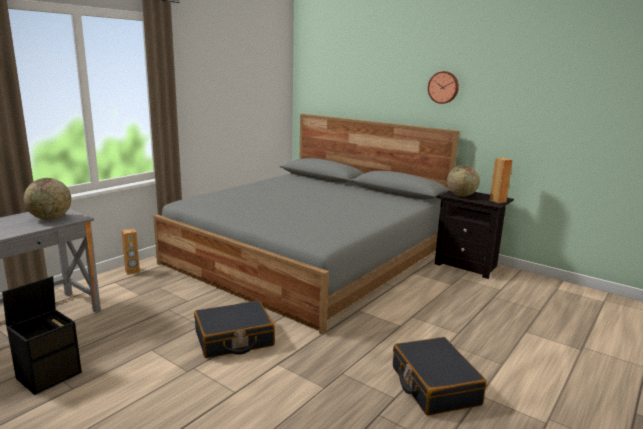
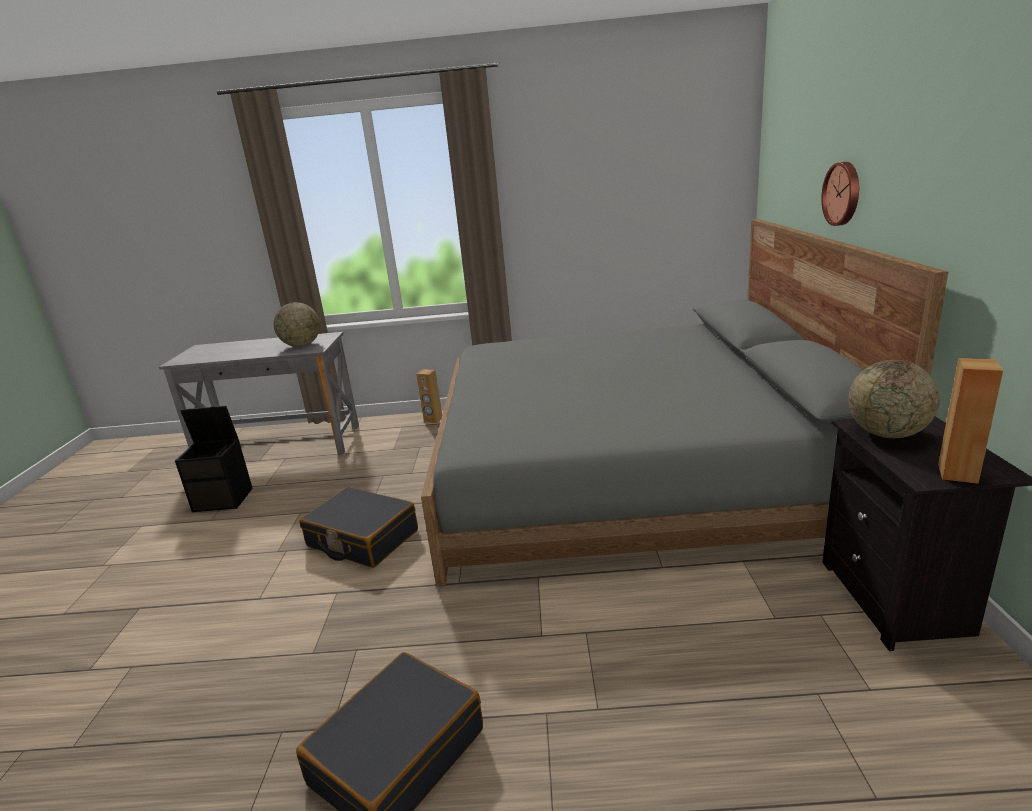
camera: 55 degrees right, 5 degrees up
(443, 87) = (941, 157): wall clock -> wall clock (843, 193)

